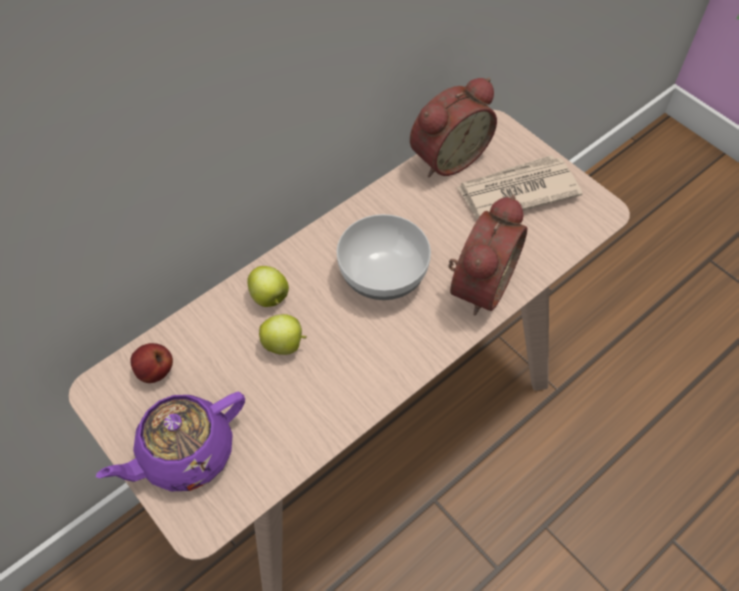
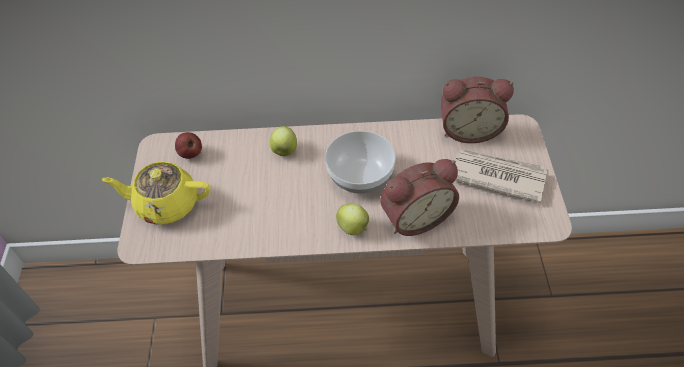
camera: 40 degrees right, 5 degrees down
(185, 453) = (166, 204): purple teapot -> yellow teapot
(285, 344) = (268, 181): apple -> apple (353, 228)

